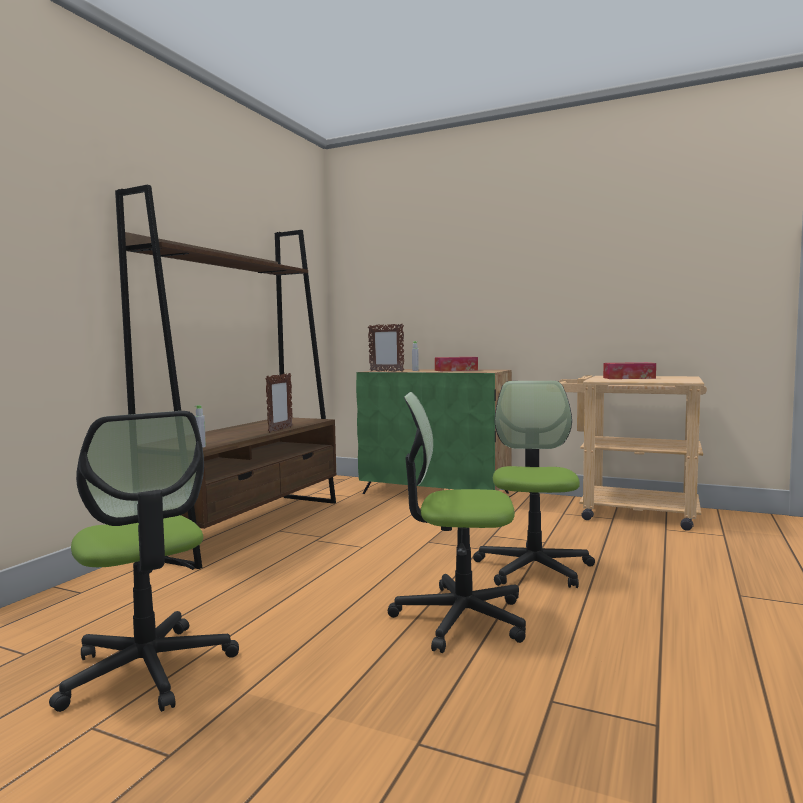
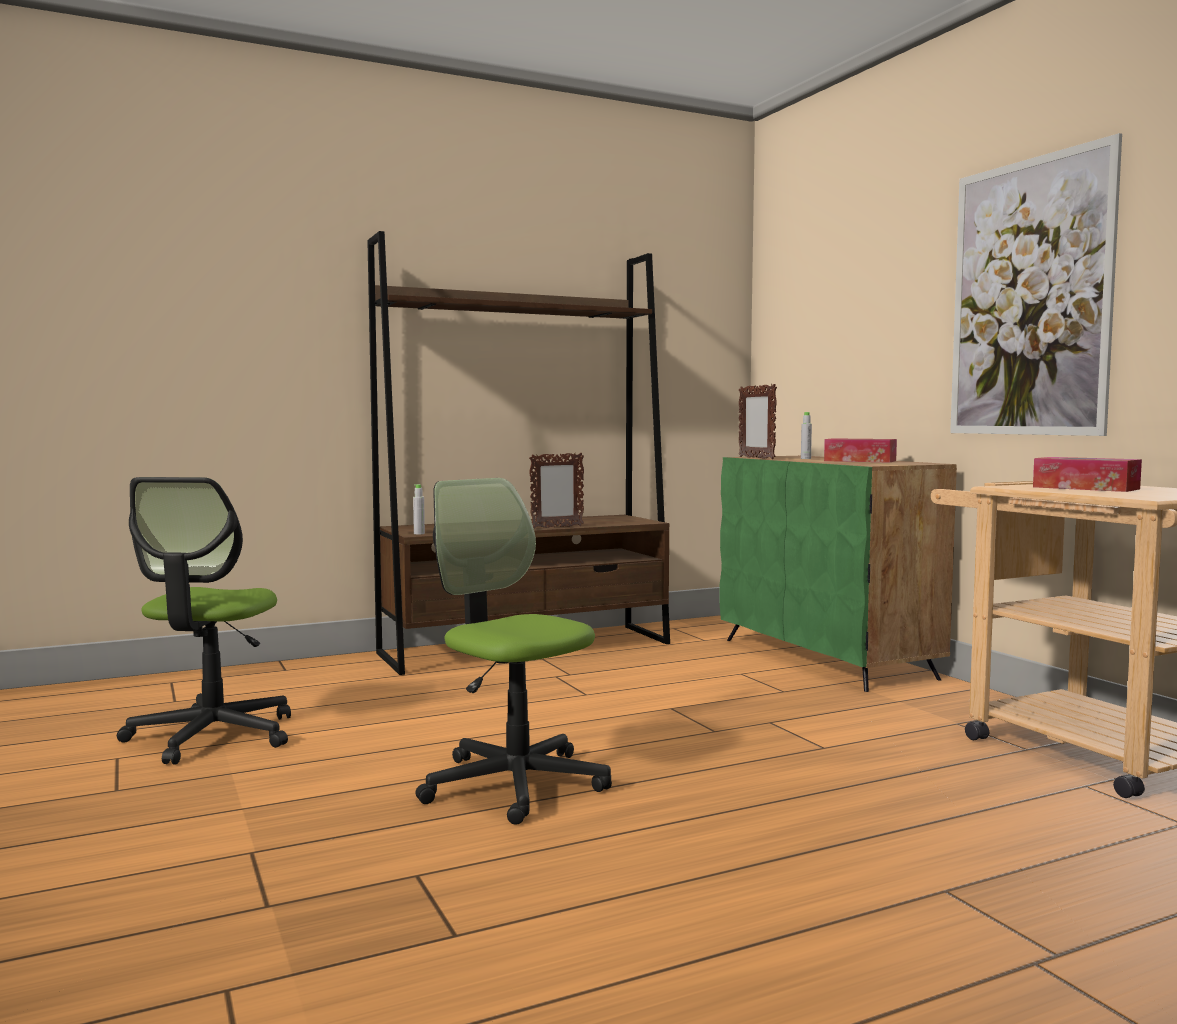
camera: 40 degrees right, 0 degrees up
(533, 568) = (724, 768): office chair -> none
(553, 278) = (1029, 298): none -> picture

